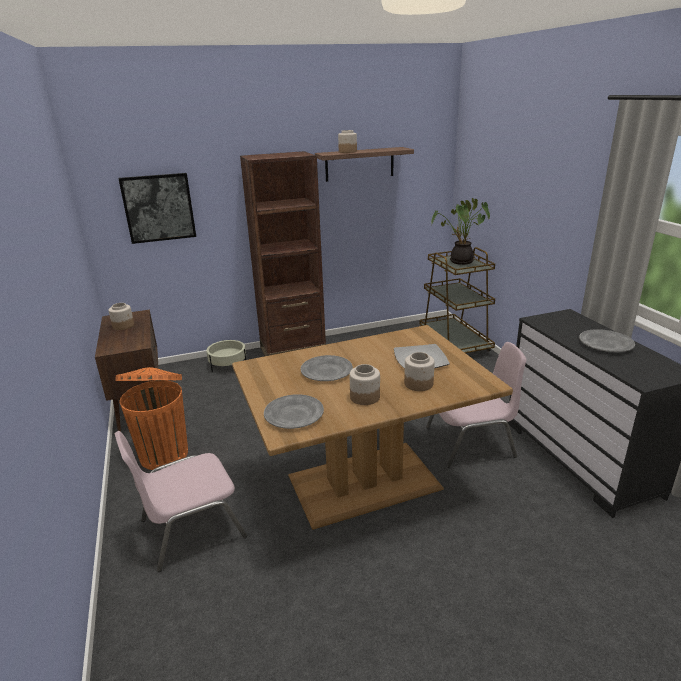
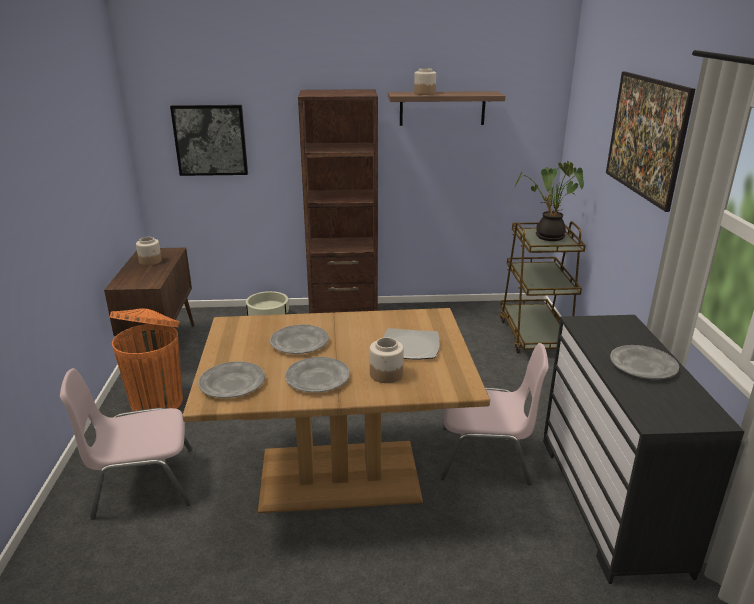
camera: 15 degrees right, 0 degrees up
(364, 397) = (317, 378): jar -> grey plate
(548, 192) = (641, 164): none -> picture

